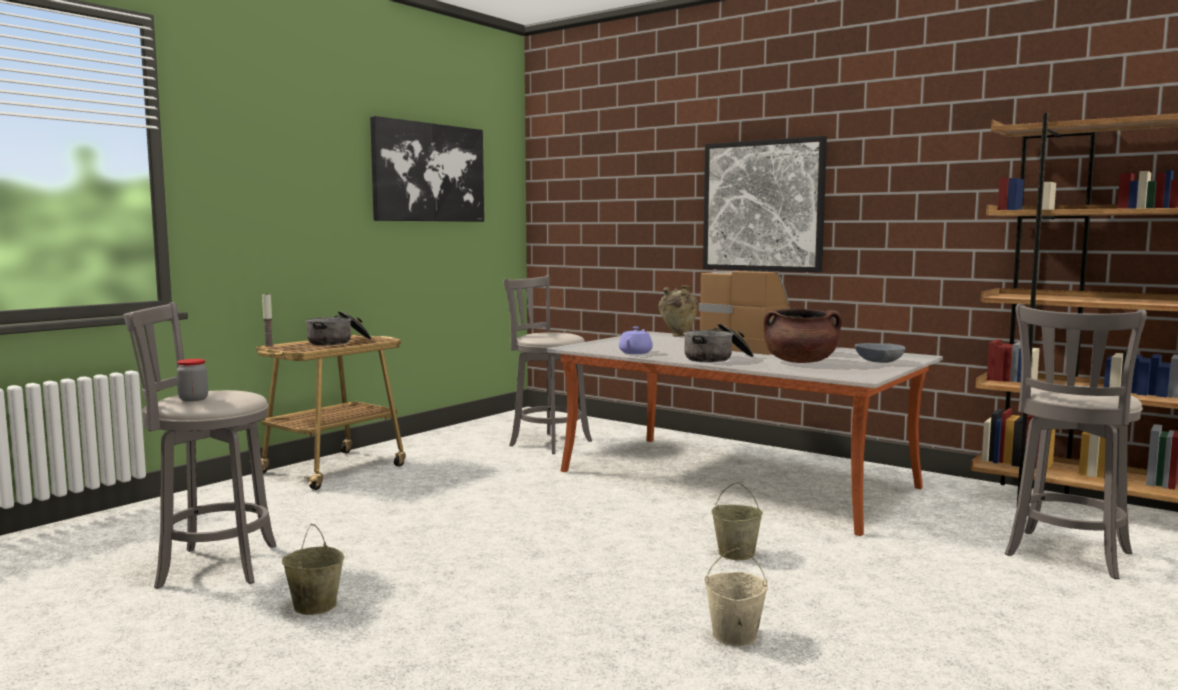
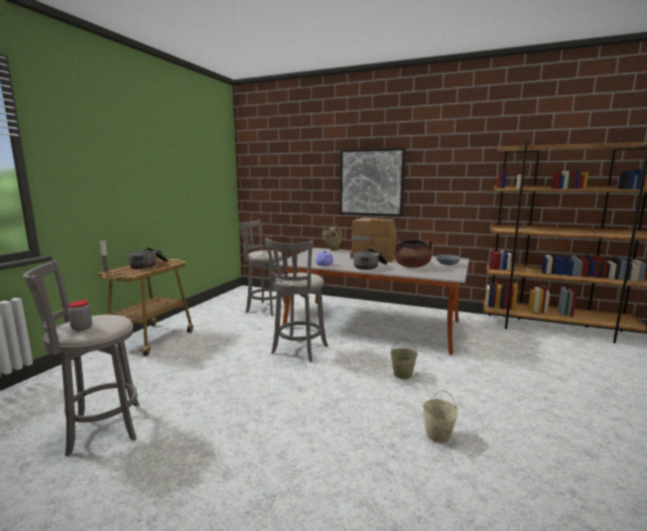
camera: 15 degrees left, 5 degrees up
(314, 606) = (185, 453): beige bucket -> none
(429, 172) = (188, 162): picture -> none
(1066, 556) = (545, 356): grey stool -> grey stool (298, 351)

